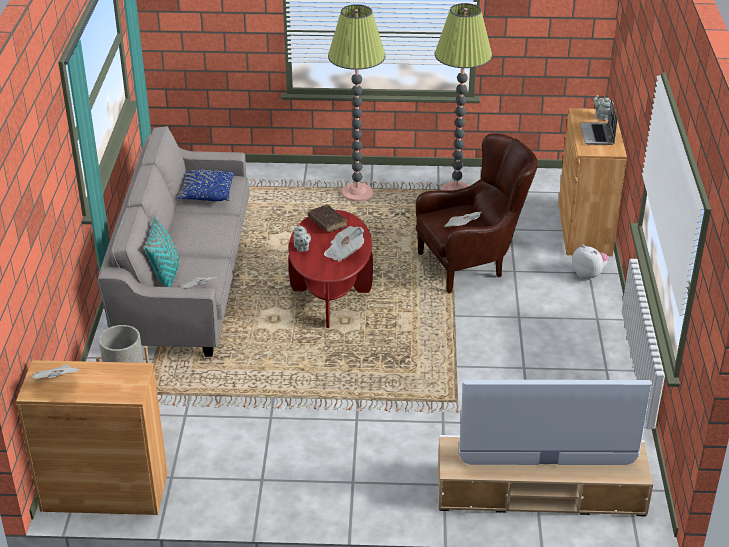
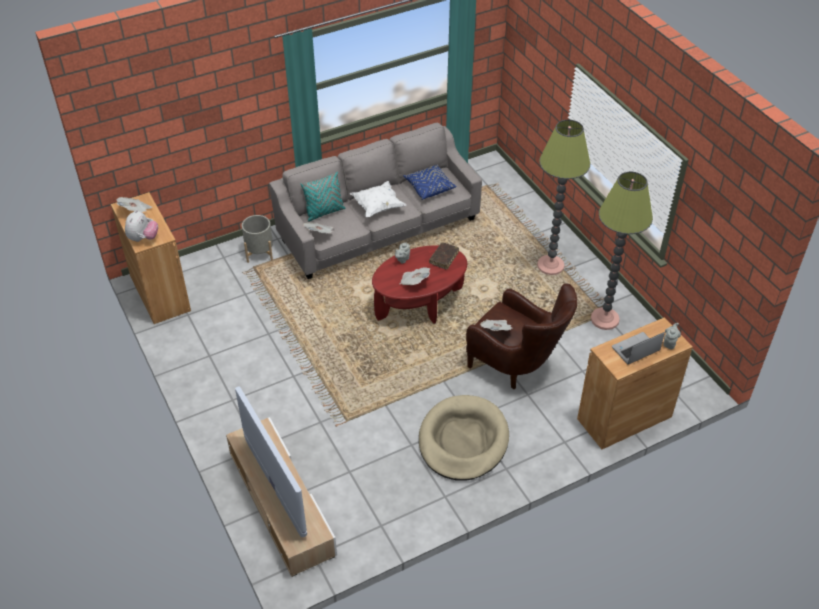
camera: 60 degrees right, 10 degrees up
(199, 236) = (377, 207): none -> white pillow
(543, 332) = (463, 440): none -> beige dog bed
(588, 274) = (562, 442): plush toy -> plush toy (143, 238)

